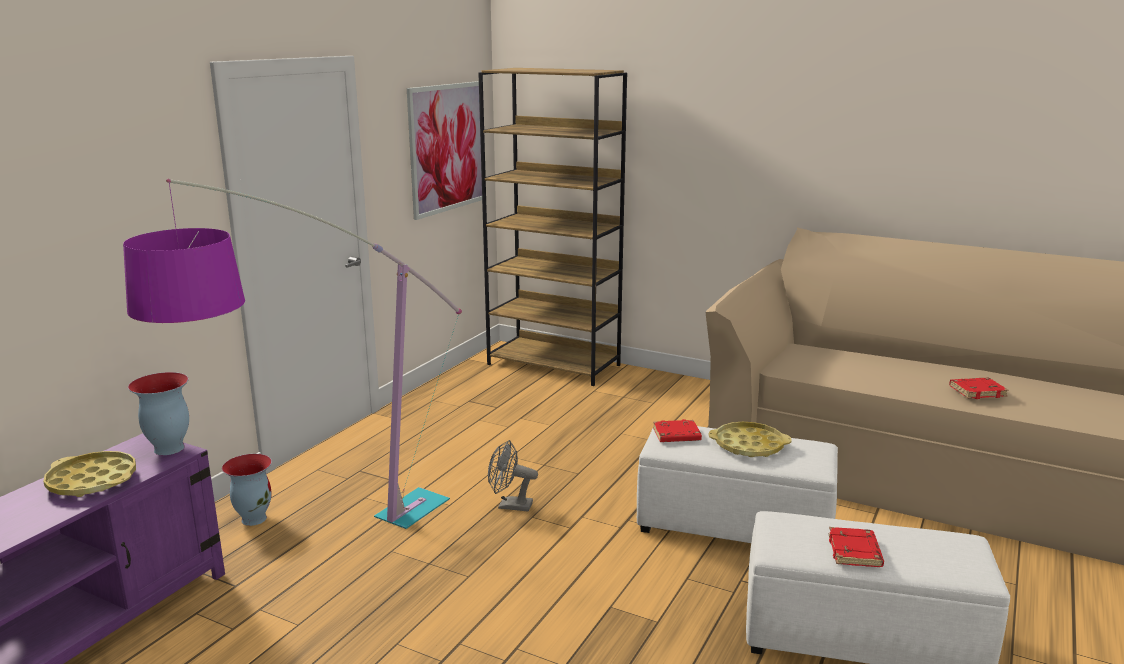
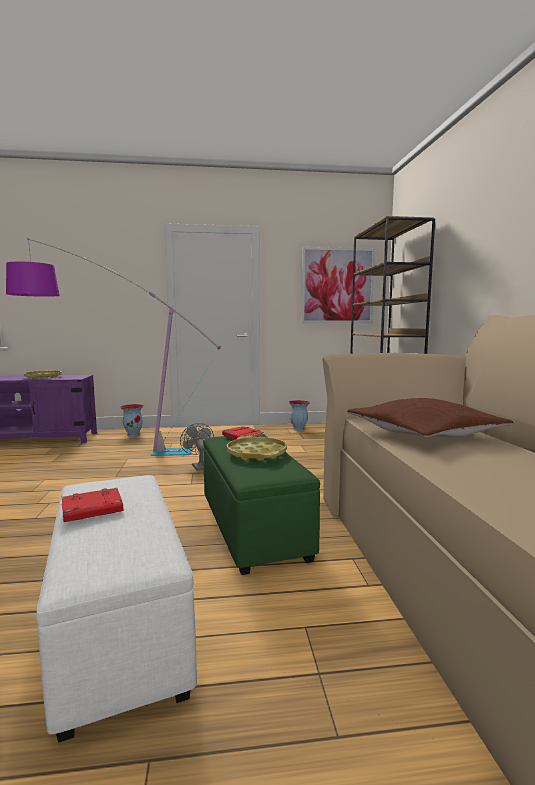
camera: 55 degrees right, 10 degrees down
(168, 449) = (77, 377): vase -> vase (298, 429)
(735, 526) = (253, 527): white ottoman -> green ottoman
(858, 370) = (423, 433): none -> brown pillow
(977, 391) = (488, 471): red book -> none

